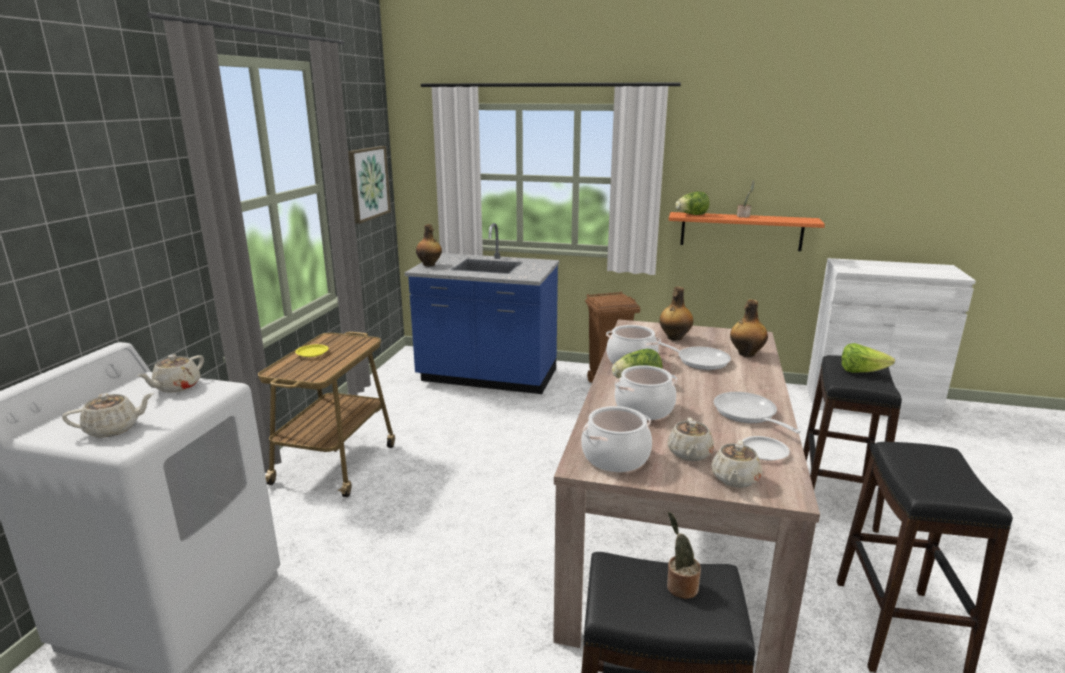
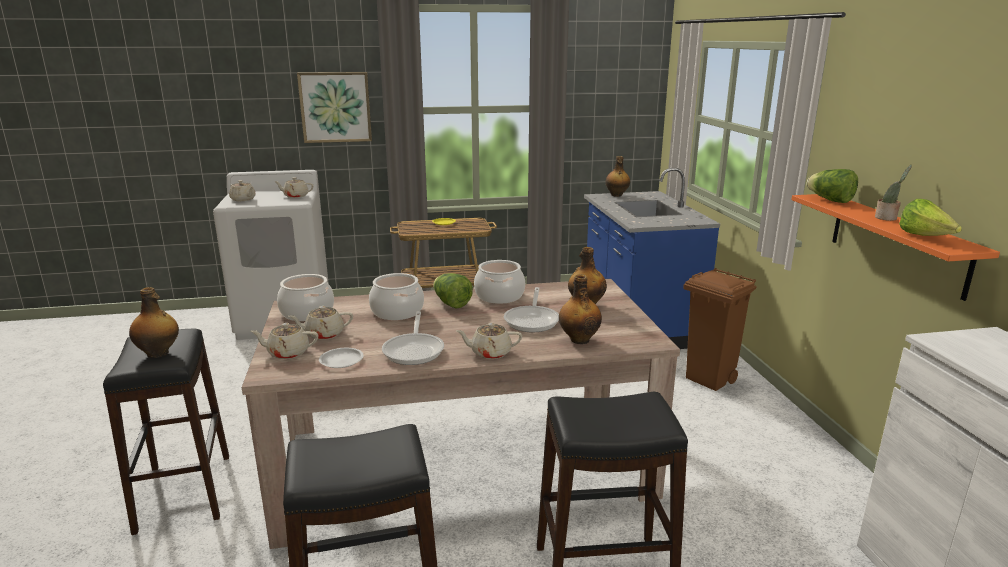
camera: 65 degrees right, 0 degrees up
(368, 183) = (615, 113): picture -> picture (335, 107)
(680, 587) = (158, 353): potted plant -> bottle
(748, 414) = (414, 350): frying pan -> frying pan turned 135 degrees clockwise
(763, 387) = (490, 353): none -> beige teapot
(861, 372) = (618, 414): lettuce -> lettuce (924, 237)

